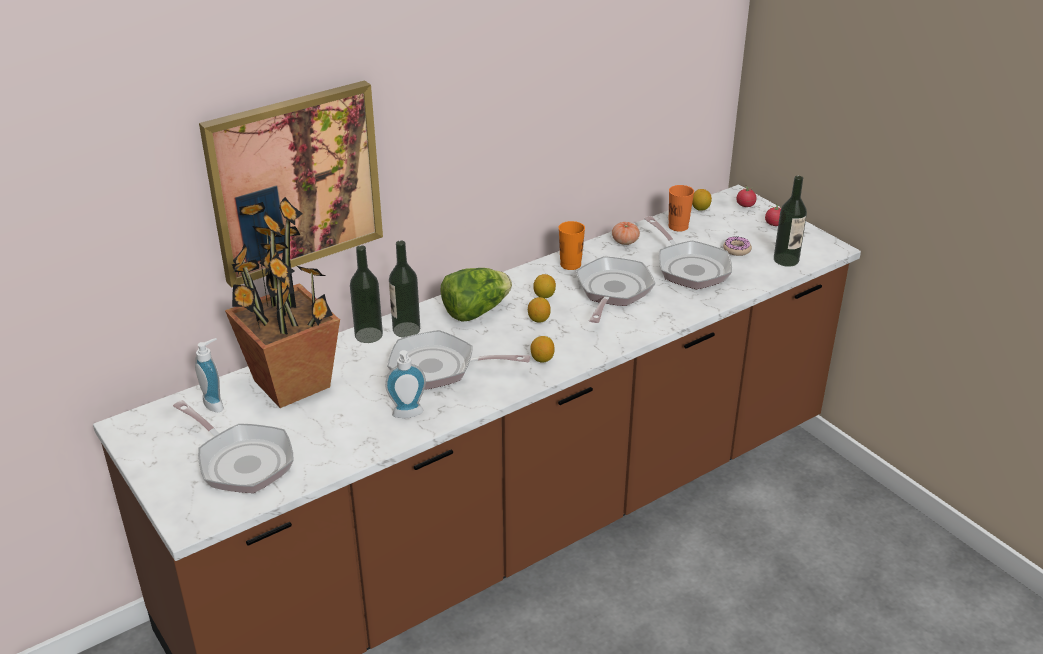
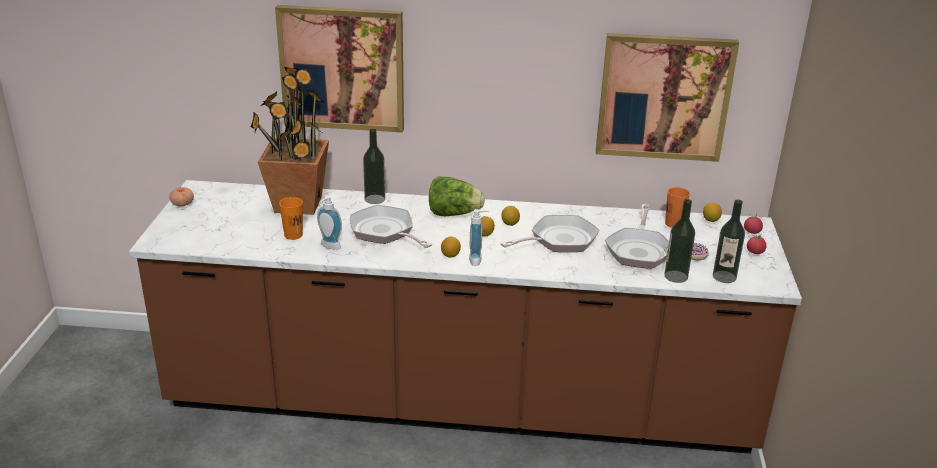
camera: 40 degrees right, 5 degrees down
(216, 403) = (250, 196): soap dispenser -> soap dispenser (478, 260)
(241, 461) = (218, 227): frying pan -> none
(406, 330) = (399, 205): bottle -> bottle (676, 276)
(570, 264) = (557, 214): orange cup -> orange cup (293, 235)
(625, 241) = (618, 217): tomato -> tomato (182, 204)
(640, 92) = (664, 97): none -> picture

